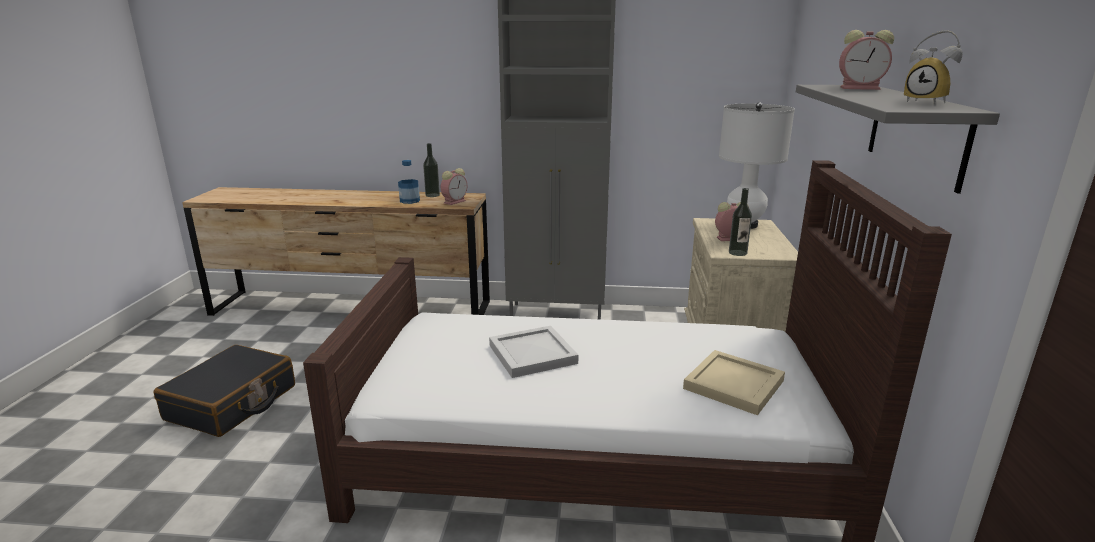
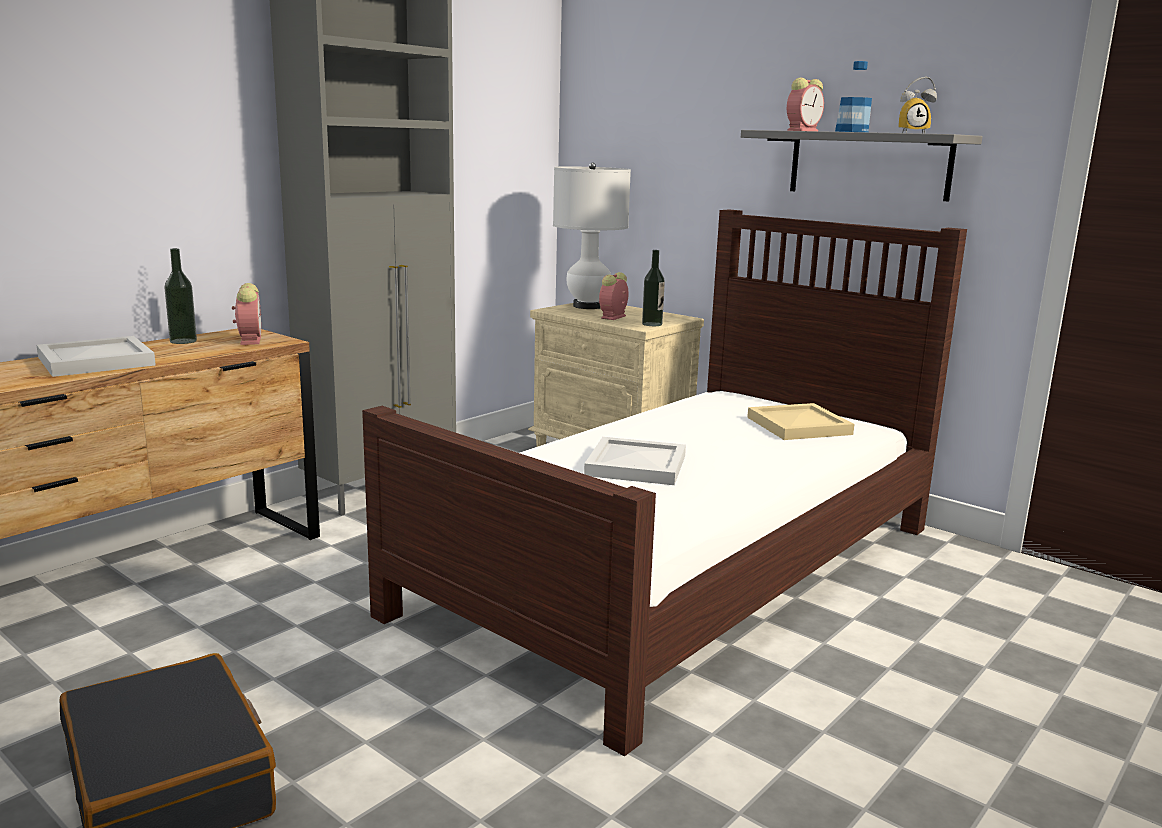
camera: 55 degrees left, 5 degrees down
(374, 198) = (94, 361): none -> white tray
(410, 201) = (176, 352): bottle -> bottle (851, 131)

